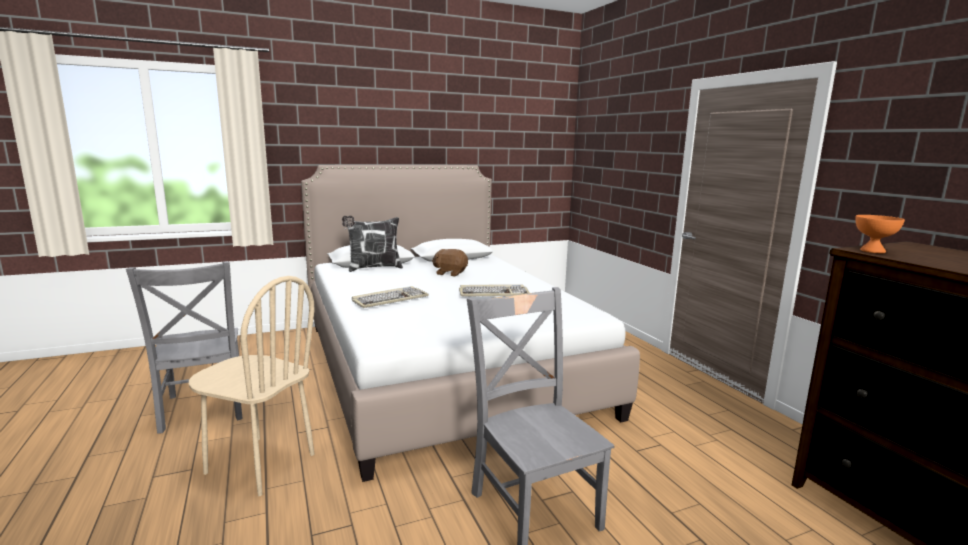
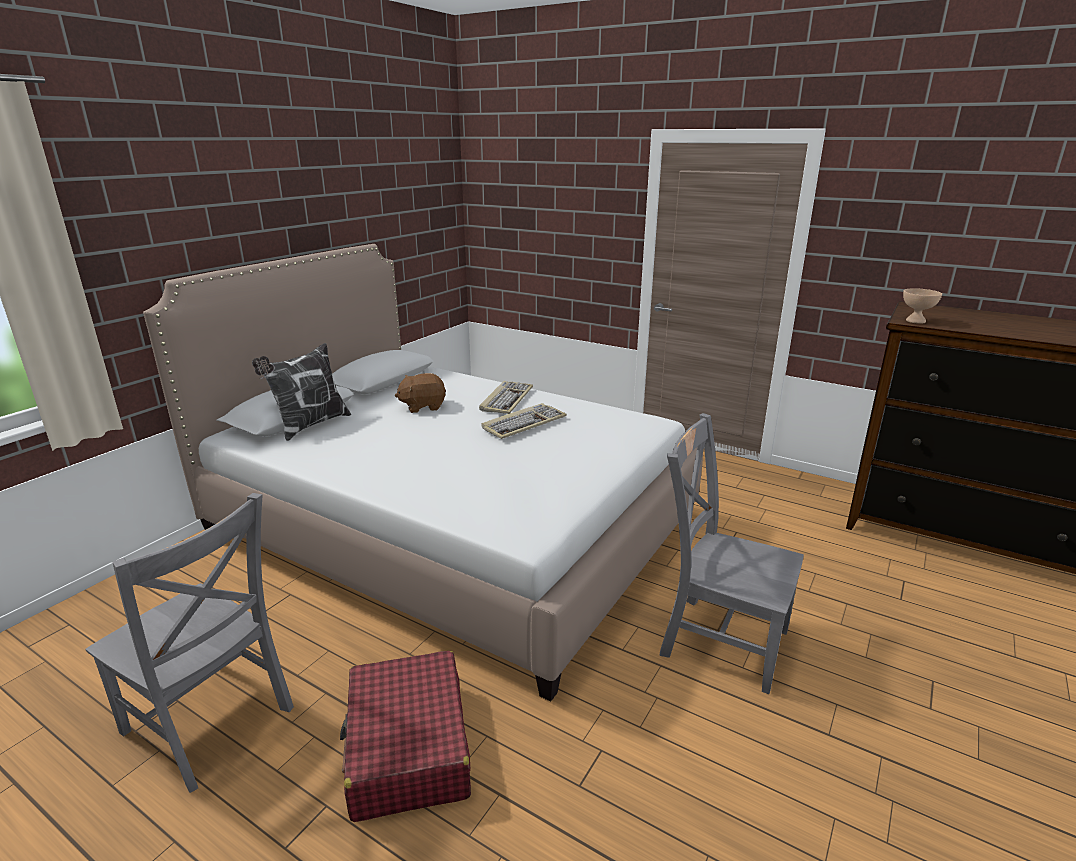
camera: 35 degrees left, 10 degrees up
(260, 464) = (408, 748): beige chair -> red suitcase
(390, 300) = (429, 470): keyboard -> keyboard (506, 399)
(871, 251) = (915, 321): orange bowl -> beige bowl

